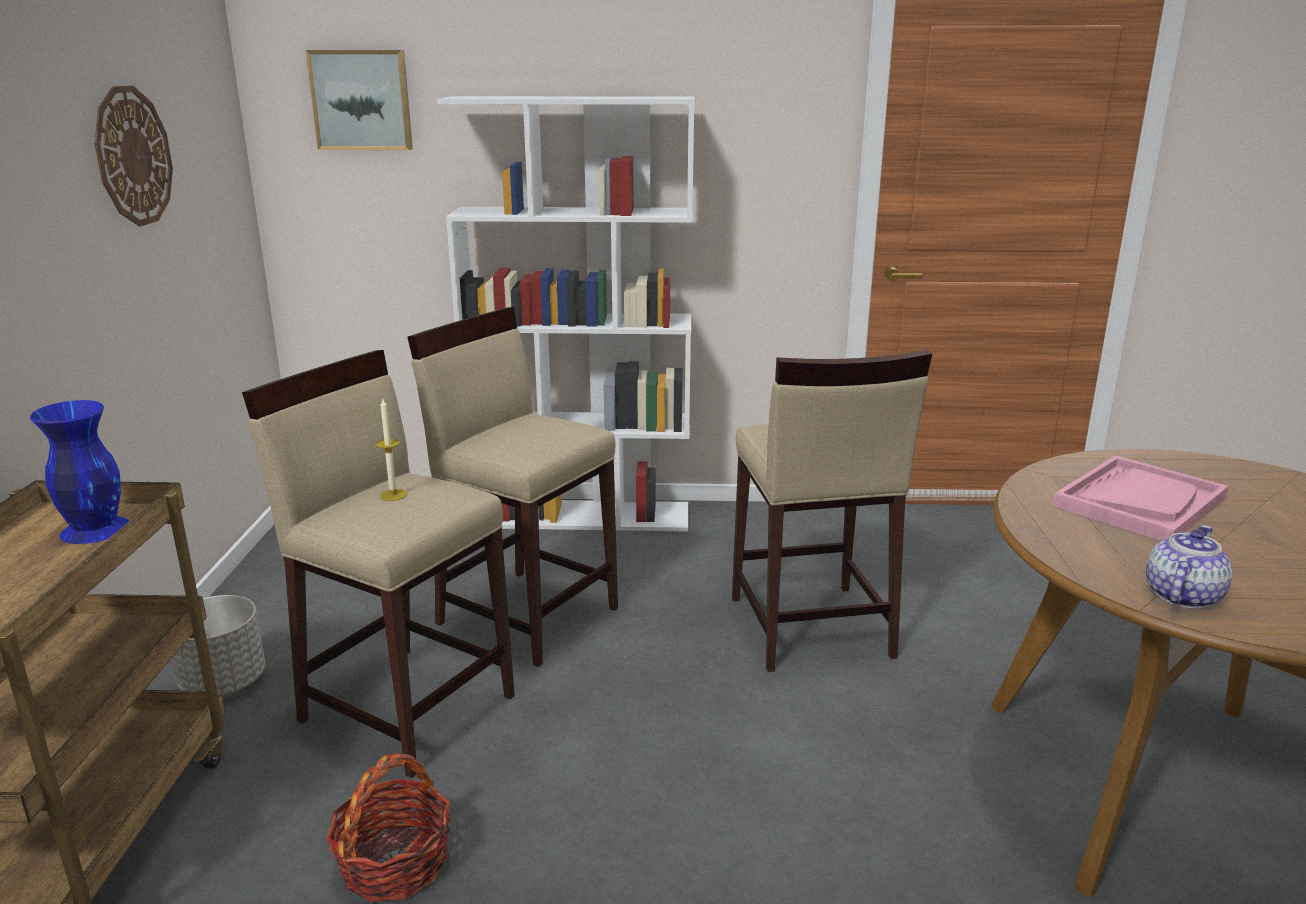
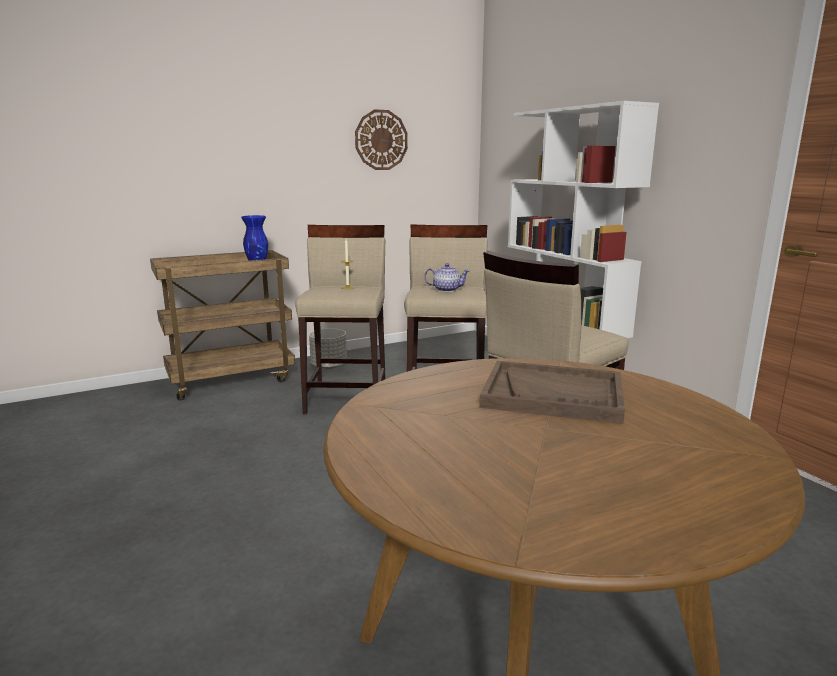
camera: 60 degrees right, 5 degrees down
(362, 100) = (517, 120): picture -> none
(395, 863) = (251, 427): basket -> none
(1139, 502) = (553, 395): pink tray -> brown tray
(1181, 596) = (383, 413): teapot -> teapot (446, 290)

